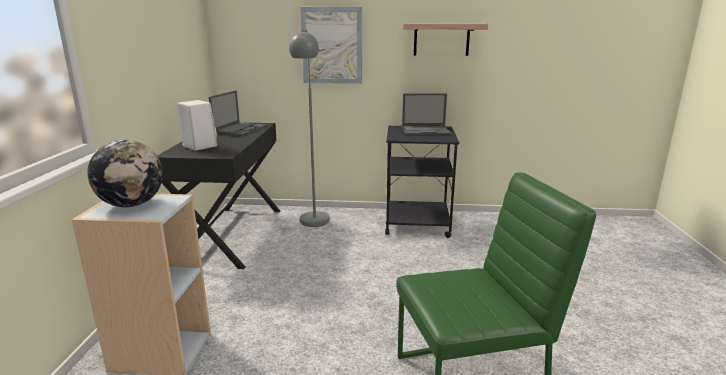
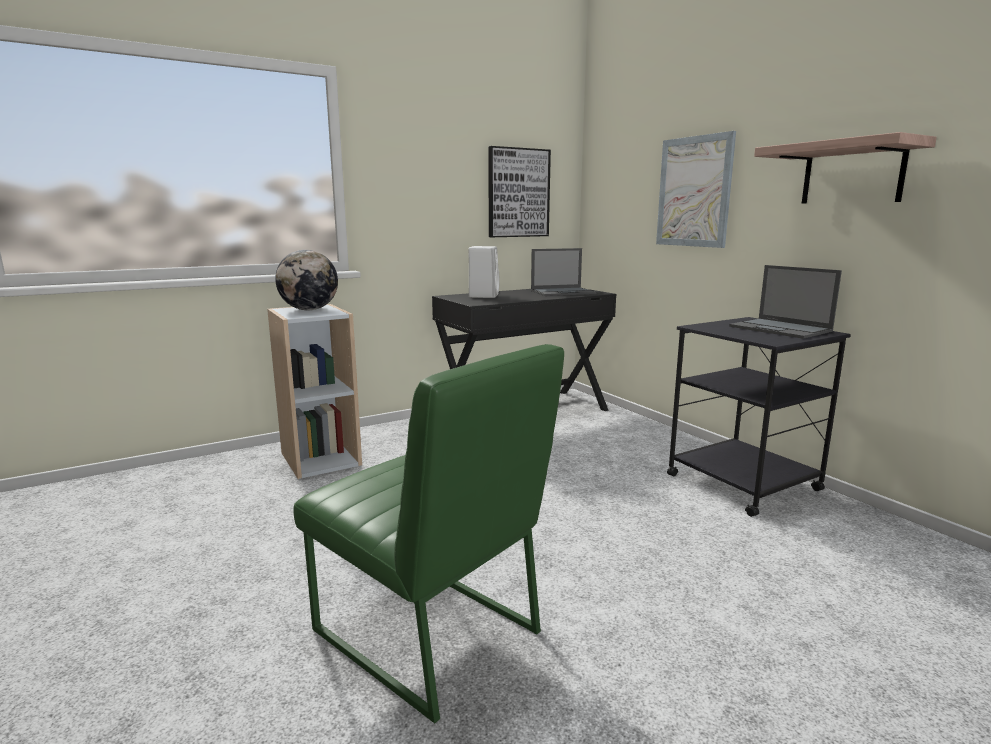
camera: 55 degrees right, 5 degrees down
(181, 47) = (518, 193): none -> picture
(313, 224) = (612, 433): grey floor lamp -> none

